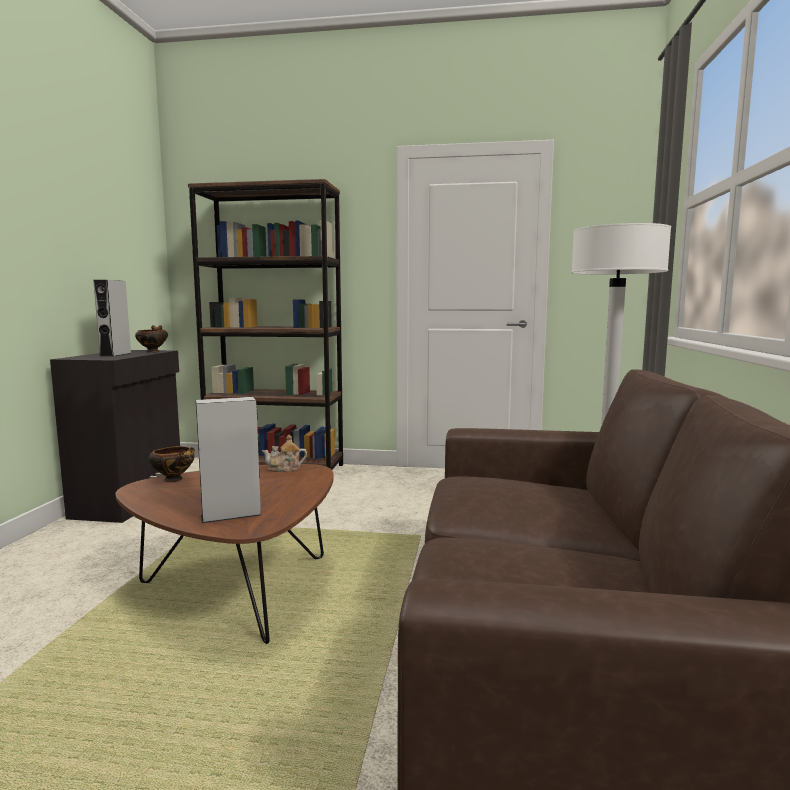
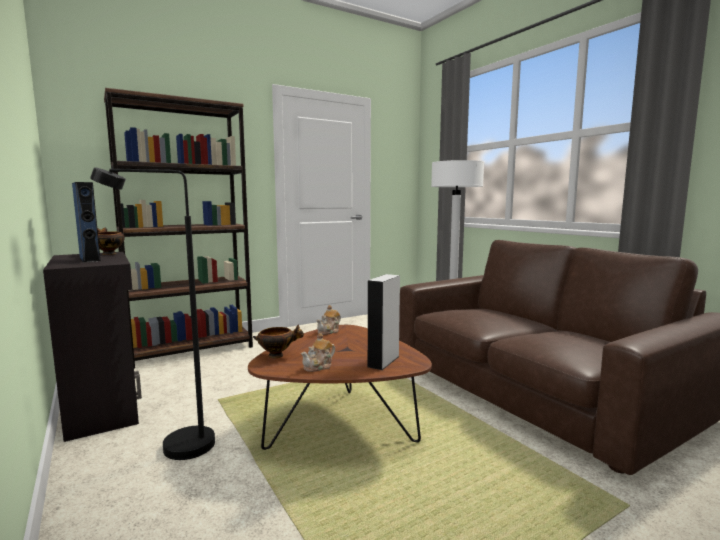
camera: 40 degrees left, 0 degrees up
(103, 551) = (174, 446): none -> black floor lamp
(115, 354) = (90, 259): grey speaker -> blue speaker
(169, 500) = (319, 366): none -> teapot

